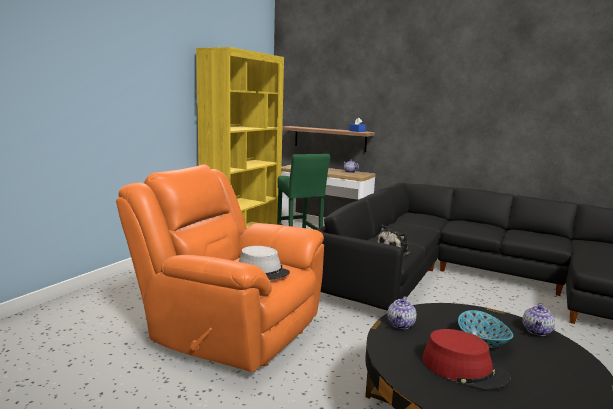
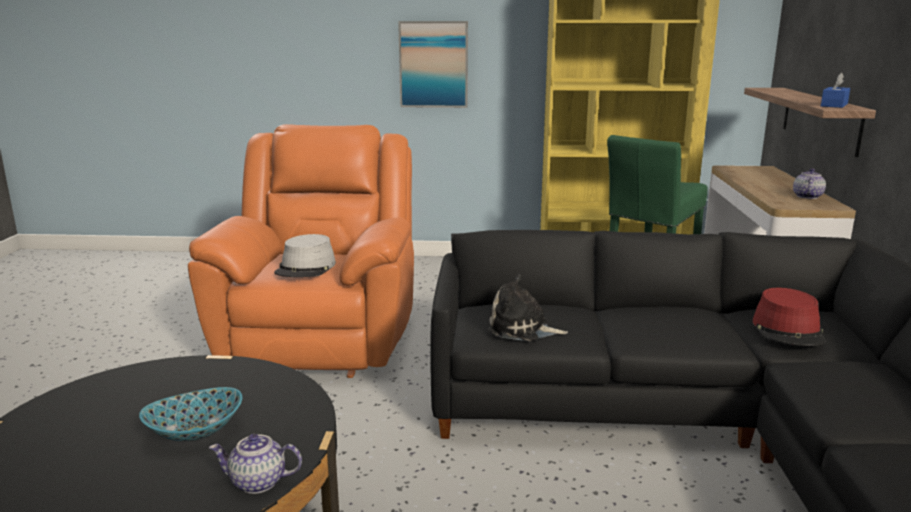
camera: 65 degrees right, 5 degrees up
(134, 119) = (433, 64): none -> picture
(401, 324) = (225, 371): teapot -> none
(464, 369) = (109, 422): red hat -> red hat (788, 330)

